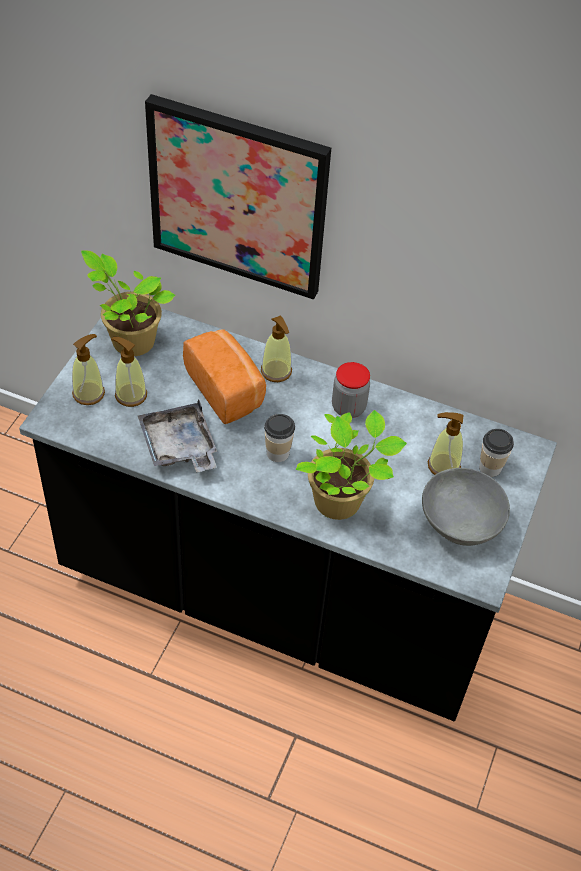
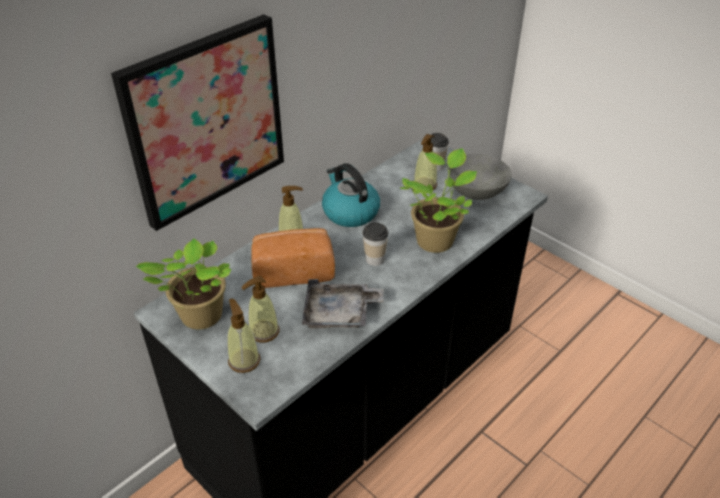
camera: 65 degrees left, 10 degrees down
(348, 407) = (350, 212): jar -> kettle

